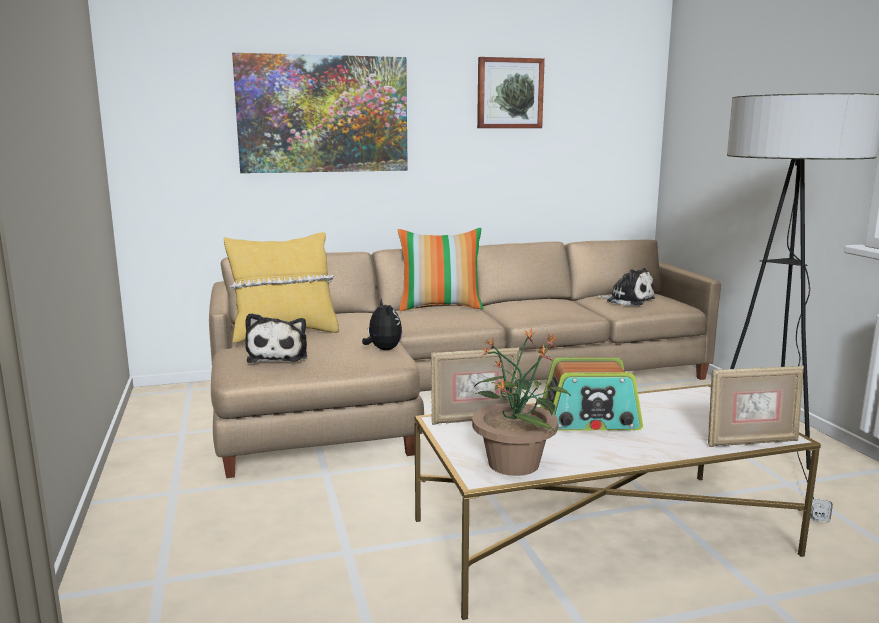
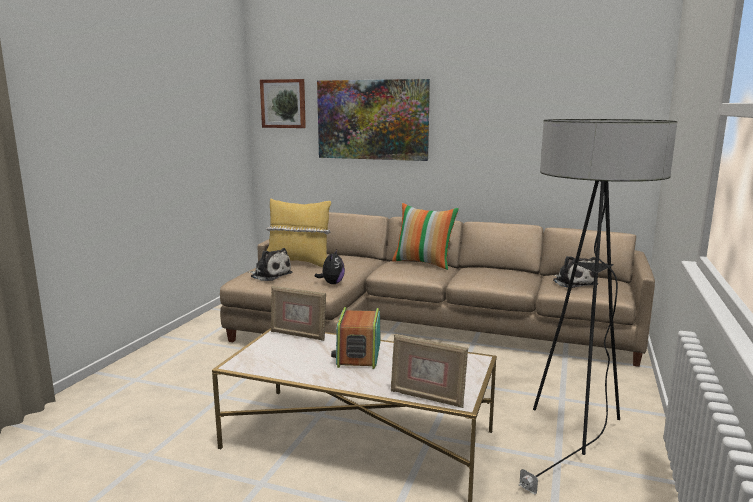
camera: 35 degrees right, 0 degrees up
(279, 355) = (270, 275): plush toy -> plush toy turned 90 degrees counterclockwise
(509, 93) = (512, 103): picture -> picture (283, 103)
(514, 463) = (265, 363): potted plant -> none
(590, 420) = (358, 354): radio -> radio turned 60 degrees clockwise

